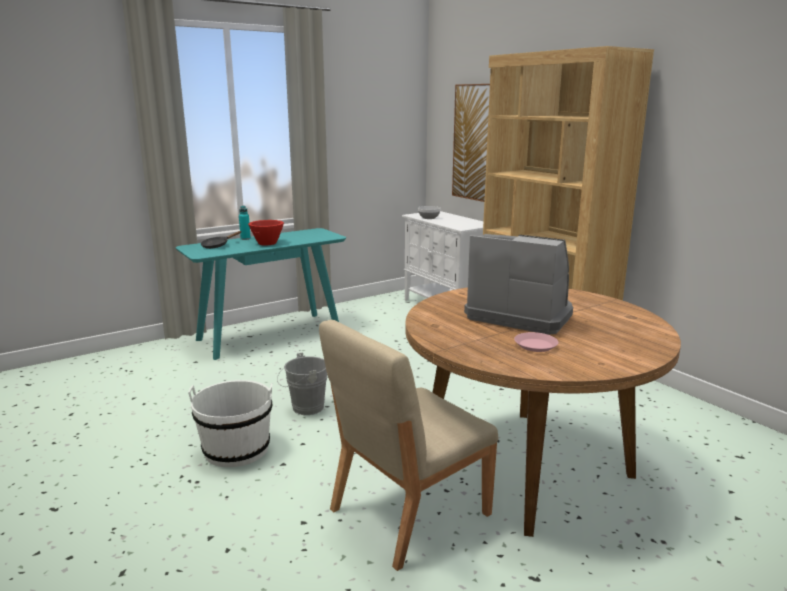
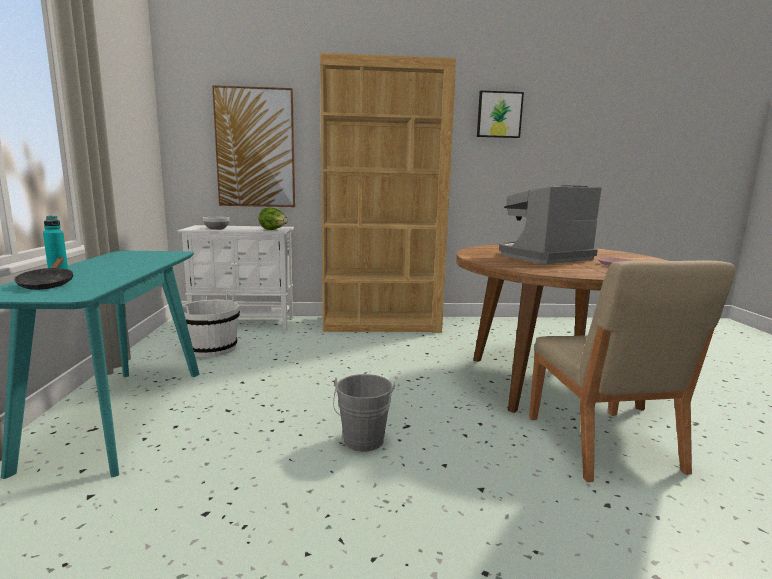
camera: 60 degrees left, 5 degrees down
(236, 449) = (422, 517): white bucket -> white bucket (211, 349)
(267, 243) = (121, 269): red bowl -> none
(459, 227) = (274, 230): none -> lettuce
(727, 105) = (499, 115): none -> picture

